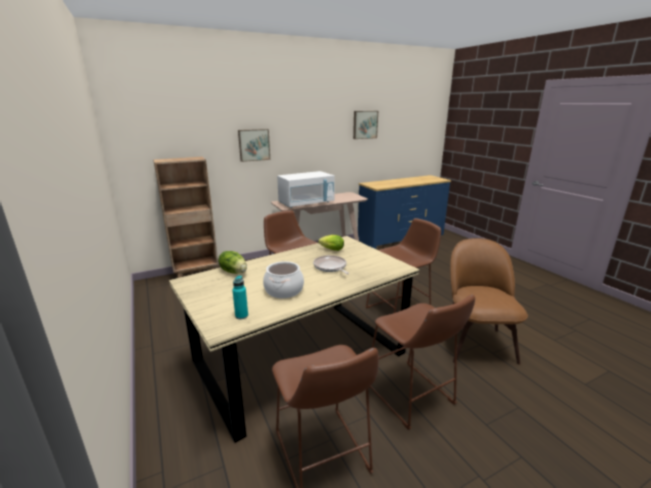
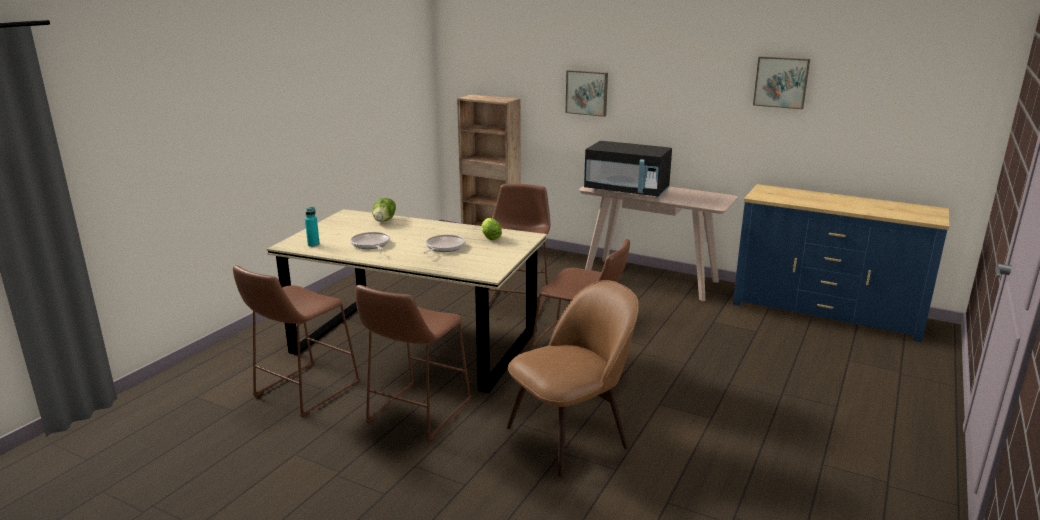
camera: 55 degrees right, 0 degrees up
(284, 290) = (371, 245): cooking pot -> frying pan
(306, 203) = (626, 191): white microwave -> black microwave

